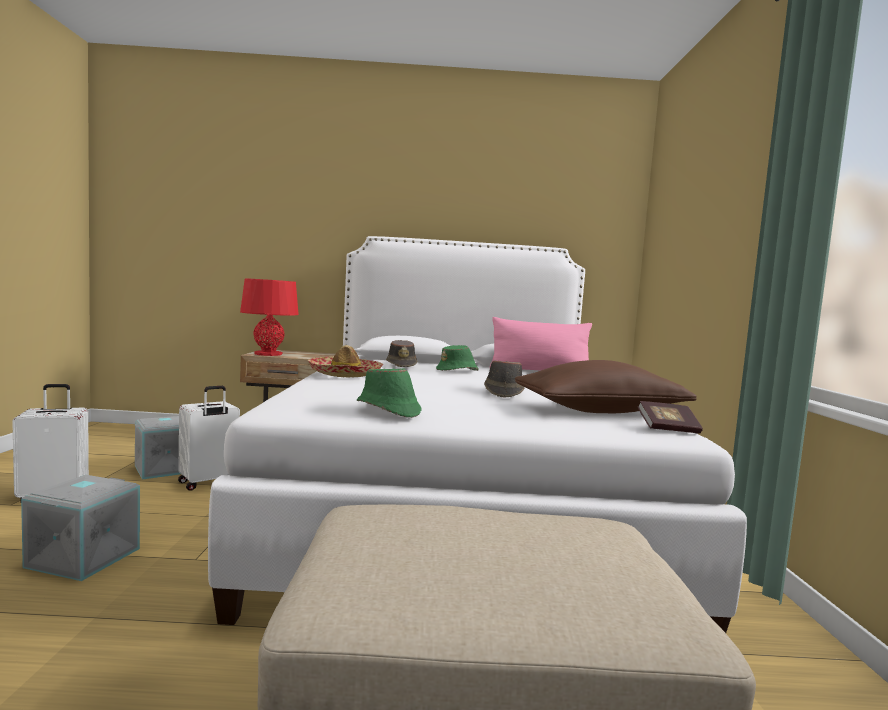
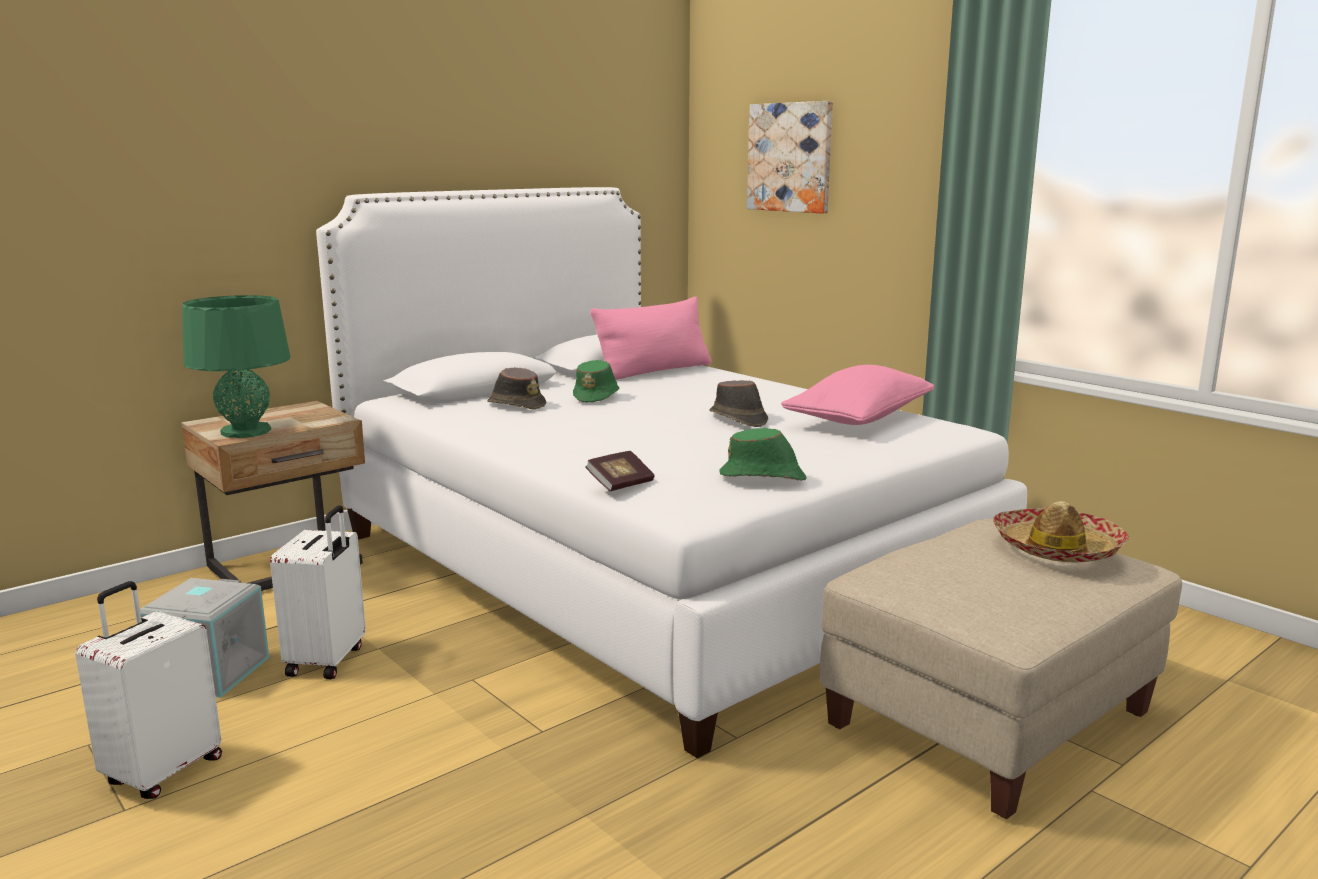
camera: 40 degrees left, 10 degrees up
(83, 557) = (420, 792): grey storage box -> none
(268, 354) = (246, 431): red table lamp -> green table lamp
(345, 374) = (535, 441): hat -> hat (1057, 548)
(599, 411) = (859, 419): brown pillow -> pink pillow
(668, 429) = (943, 425): book -> book (620, 484)
(689, 219) = (790, 157): none -> picture

